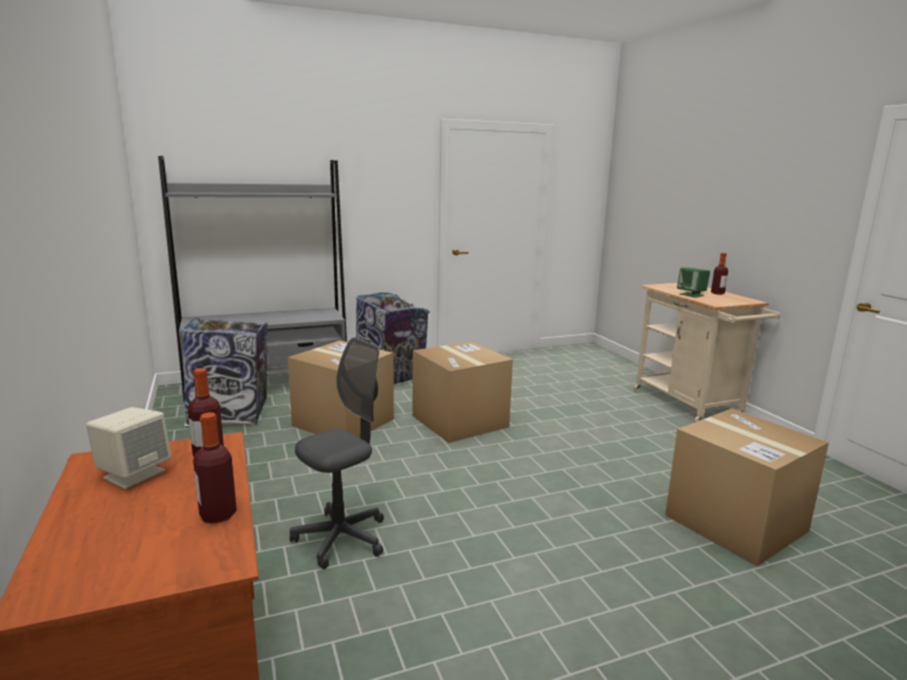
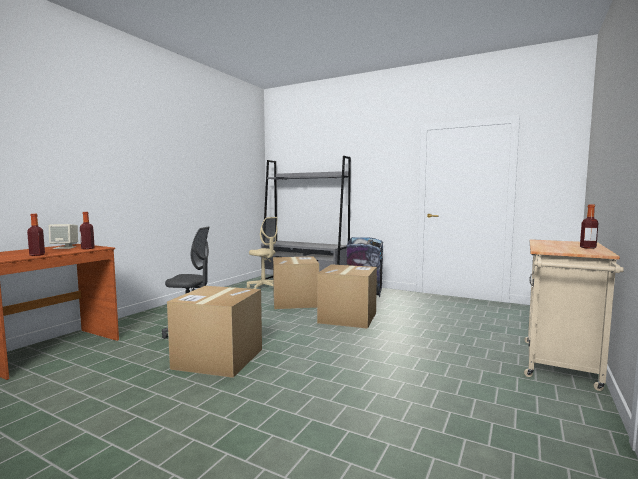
camera: 50 degrees right, 10 degrees down
(230, 414) = (264, 288): trash can -> beige office chair
(691, 295) = (547, 245): green speaker -> none
(735, 523) = (374, 427): cardboard box -> cardboard box (218, 358)

